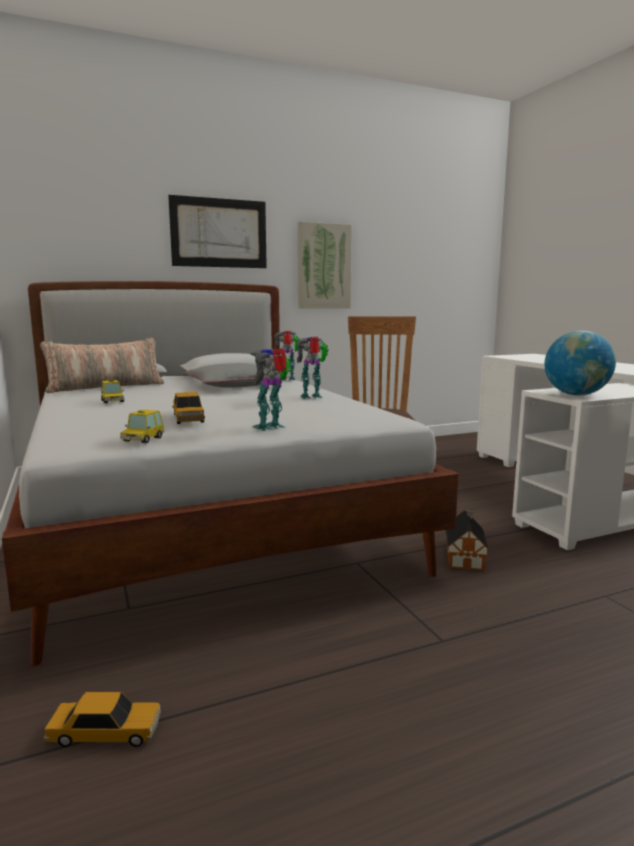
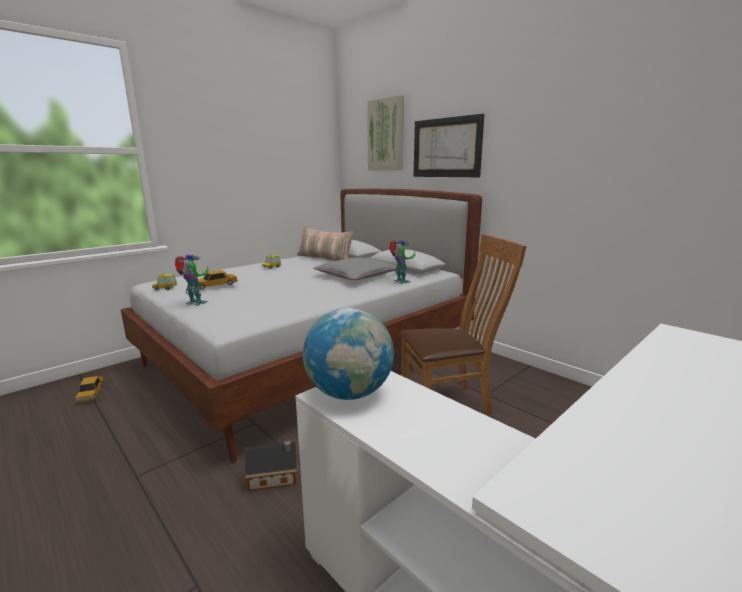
camera: 70 degrees right, 5 degrees up
(312, 397) = (311, 297): toy robot -> none
(323, 266) = (537, 174): picture -> picture (386, 135)

